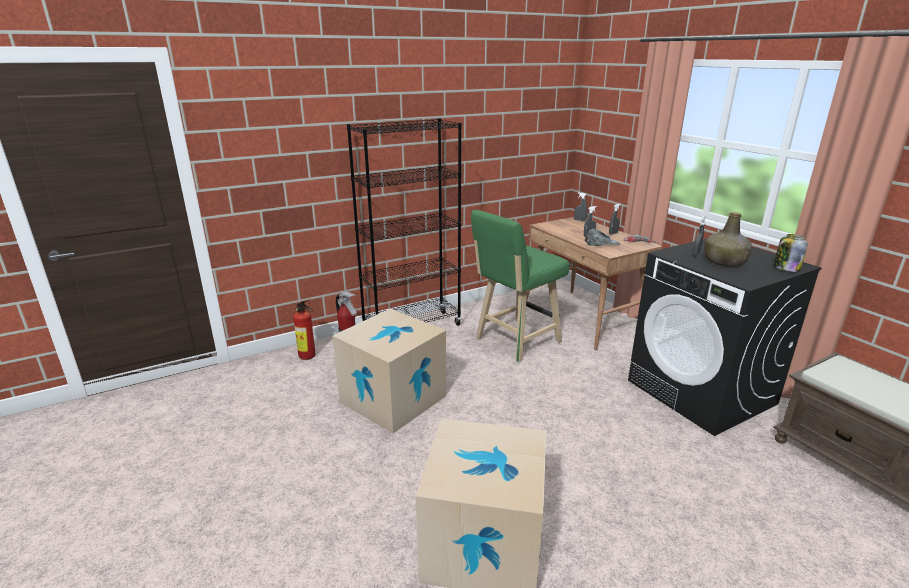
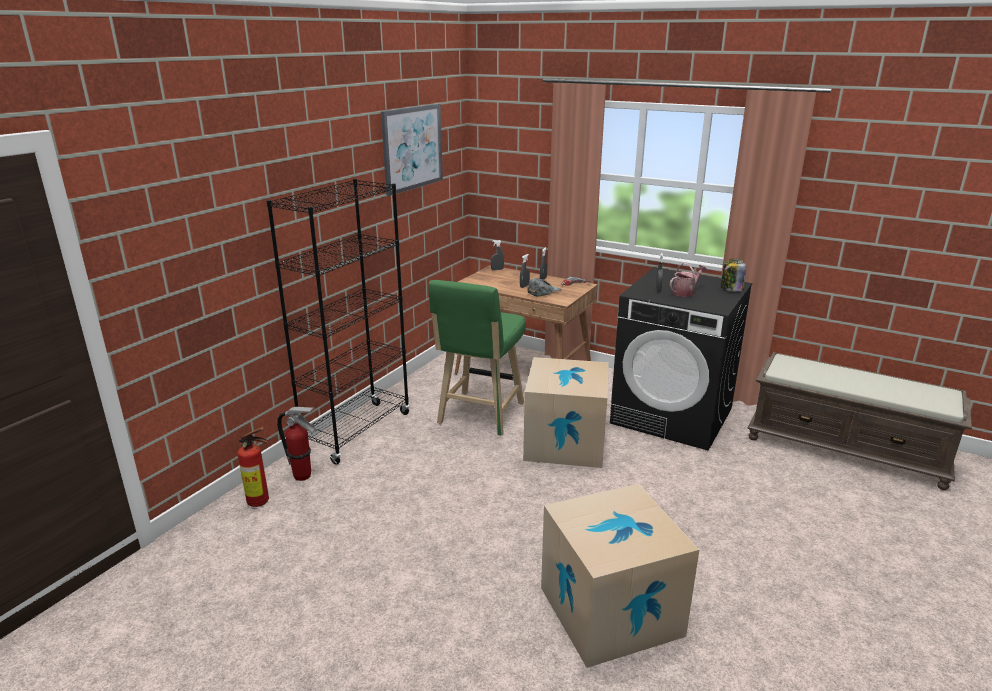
camera: 30 degrees left, 0 degrees up
(393, 399) = (407, 514): cardboard box -> cardboard box (565, 443)
(511, 100) = (412, 148): none -> picture
(724, 262) = (685, 292): green bottle -> watering can

